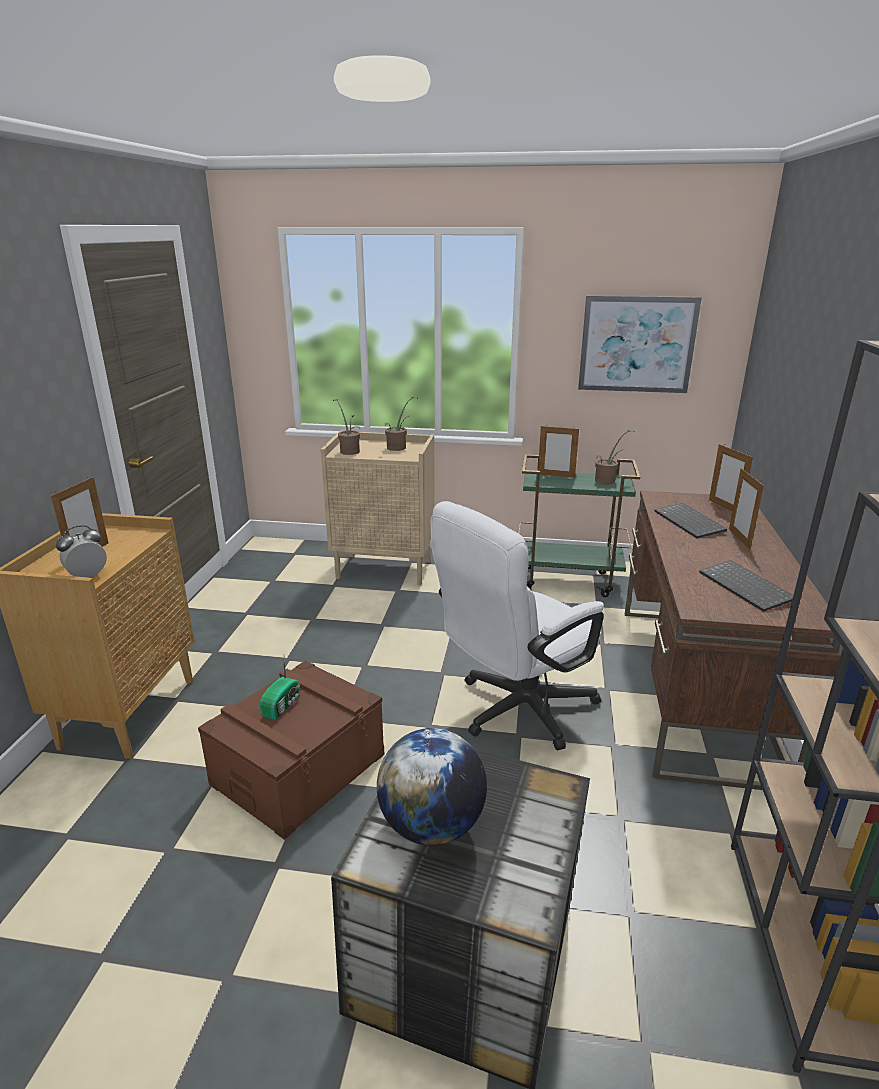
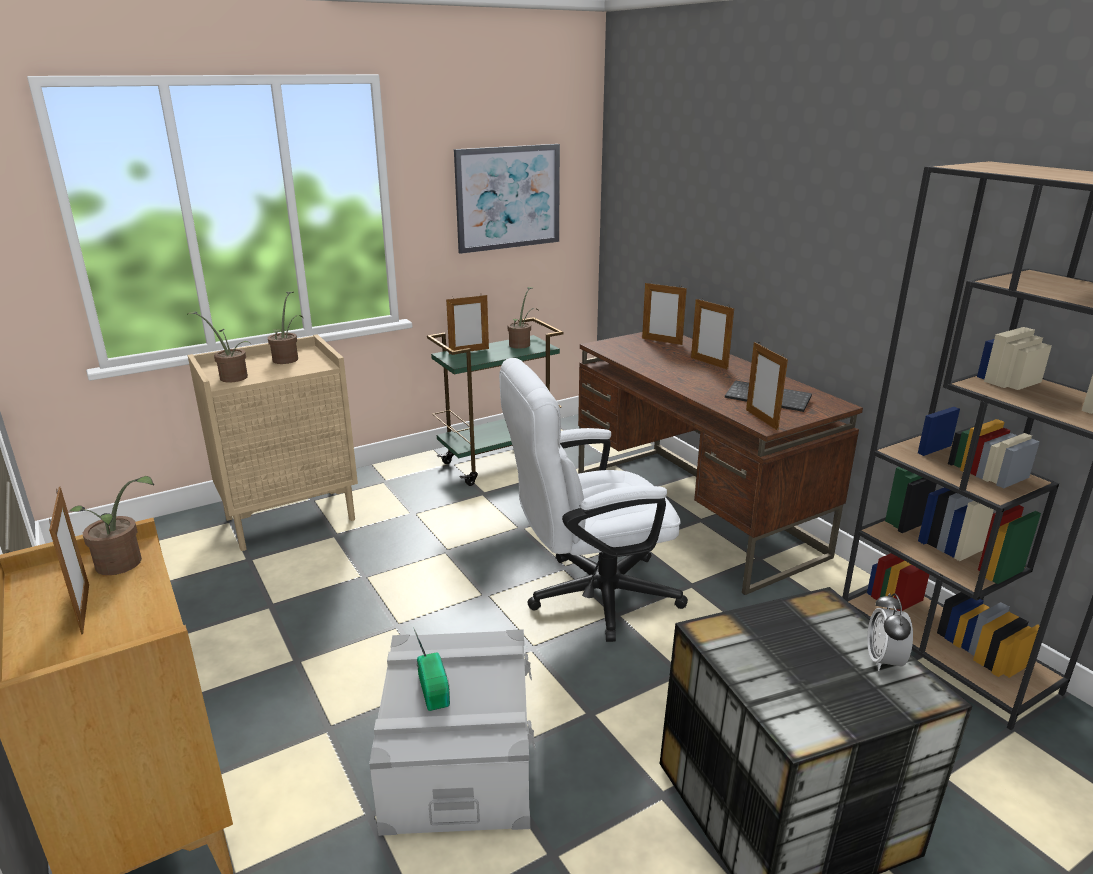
camera: 40 degrees left, 0 degrees up
(87, 576) = (144, 632): alarm clock -> alarm clock (884, 661)
(134, 539) = (123, 565): none -> potted plant
(299, 769) = (458, 758): brown storage box -> grey storage box
(432, 825) = (797, 680): globe -> none
(515, 711) = (589, 596): white office chair -> white office chair turned 60 degrees clockwise
(690, 522) = (658, 360): keyboard -> none
(701, 603) = (761, 420): none -> picture frame

